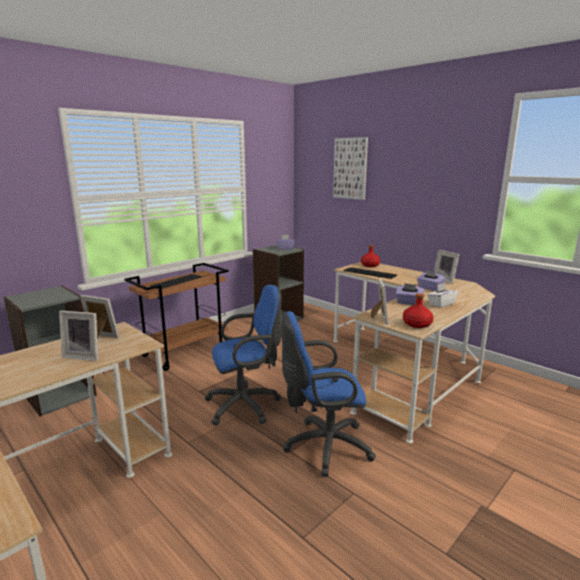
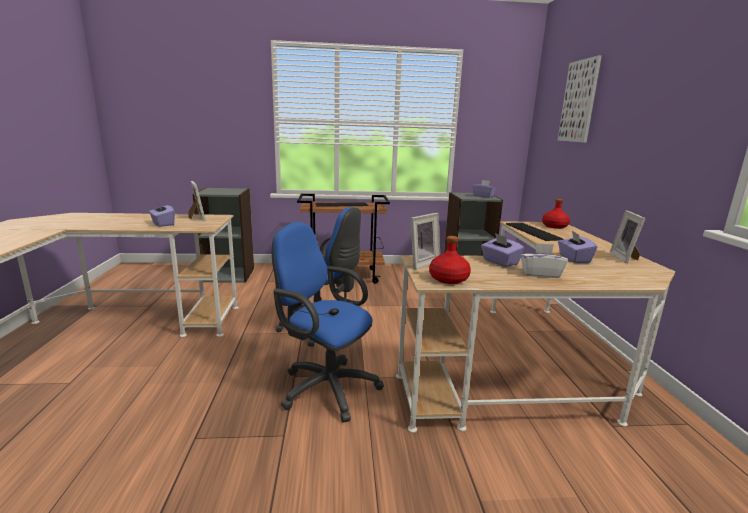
camera: 40 degrees right, 0 degrees up
(84, 356) = (163, 224): picture frame -> purple tissue box

